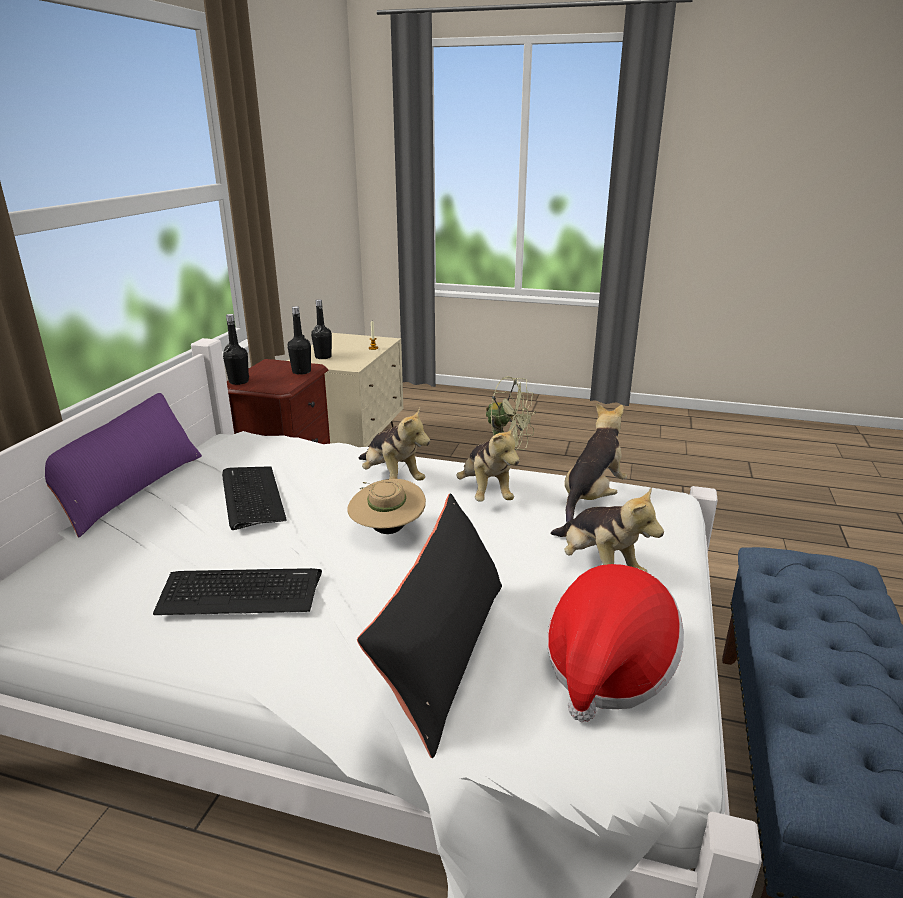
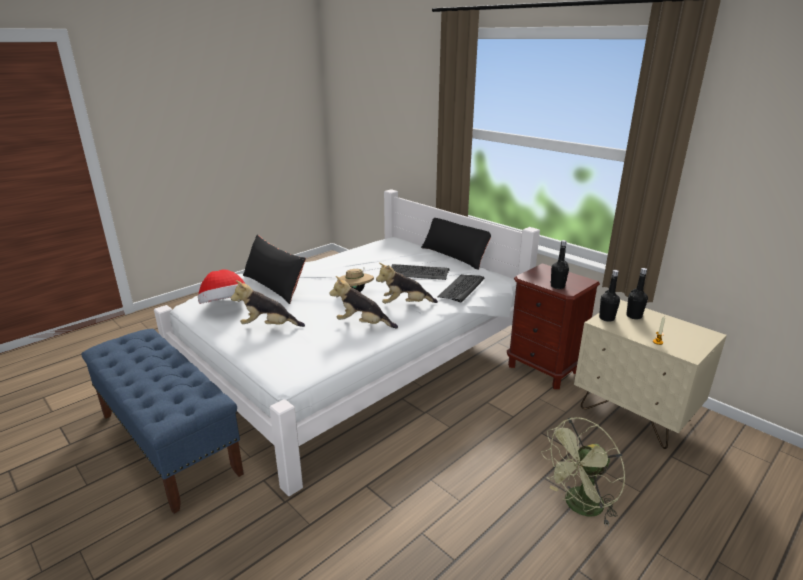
camera: 120 degrees right, 0 degrees up
(130, 490) = (454, 256): purple pillow -> black pillow
(239, 381) = (547, 268): black bottle -> black bottle (606, 318)
(240, 593) = (348, 263): keyboard -> keyboard (462, 288)
(592, 497) = (318, 349): plush toy -> none

